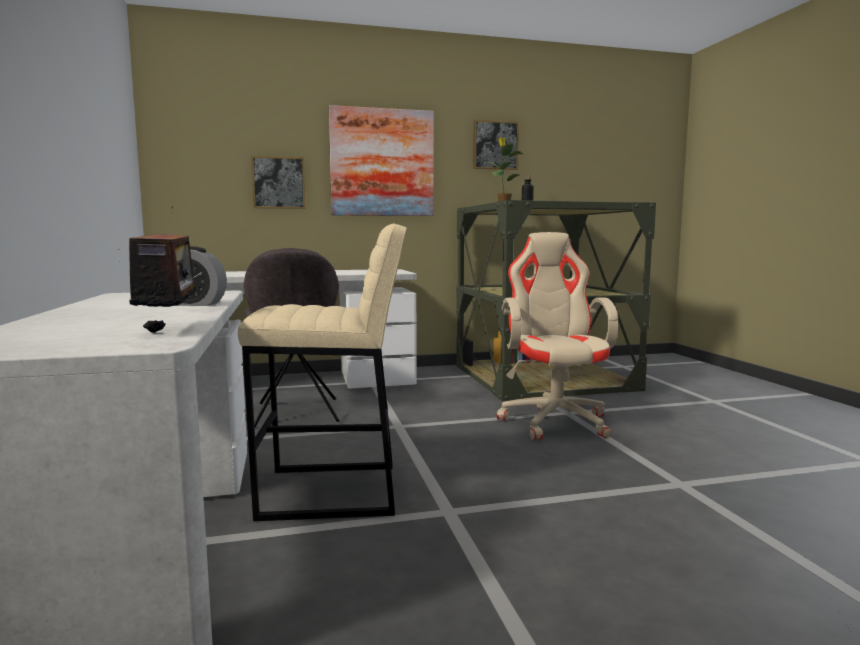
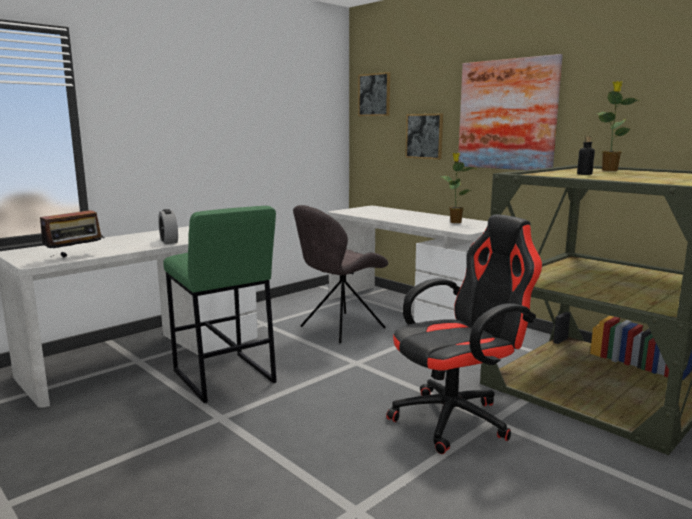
camera: 60 degrees right, 5 degrees up
(334, 491) = (225, 377): beige stool -> green stool
(359, 271) = (455, 222): none -> potted plant
(495, 145) = (639, 86): picture -> picture (374, 95)
(554, 420) = (458, 418): beige office chair -> black office chair

